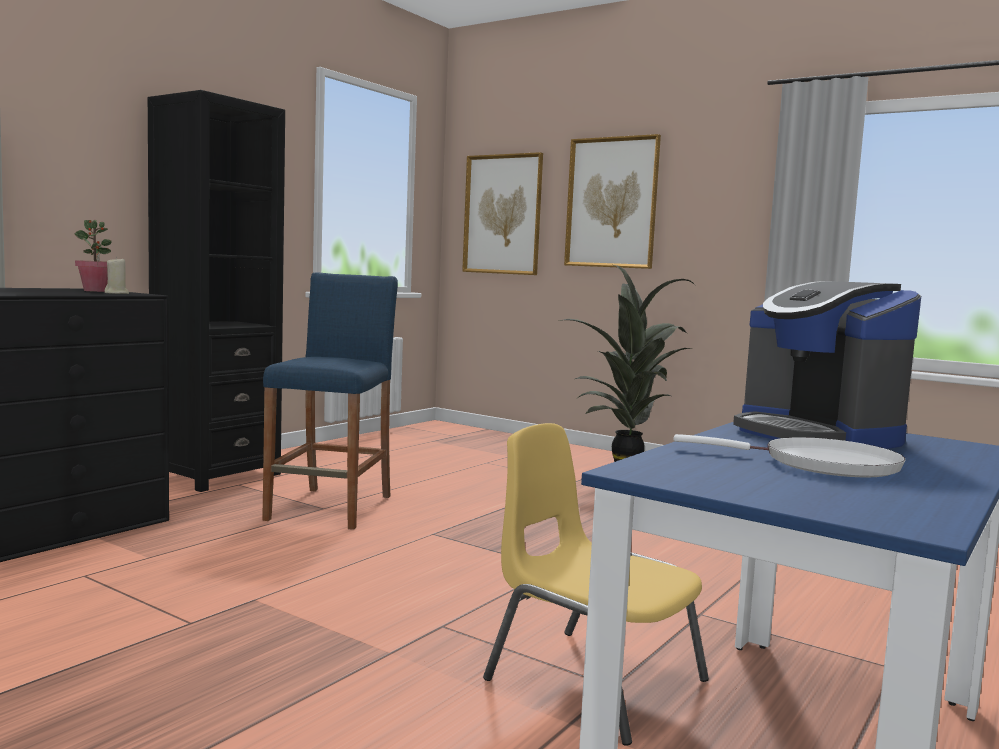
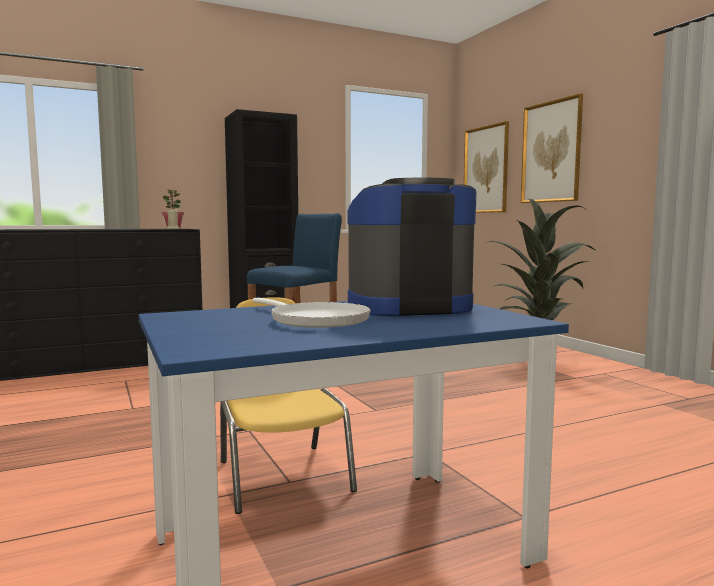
camera: 30 degrees right, 0 degrees up
(816, 435) = (408, 307): coffee machine -> coffee machine turned 75 degrees clockwise

